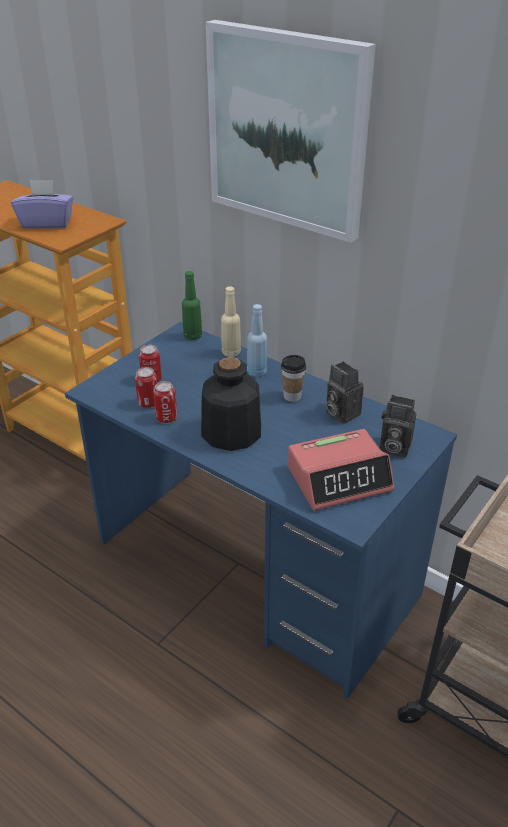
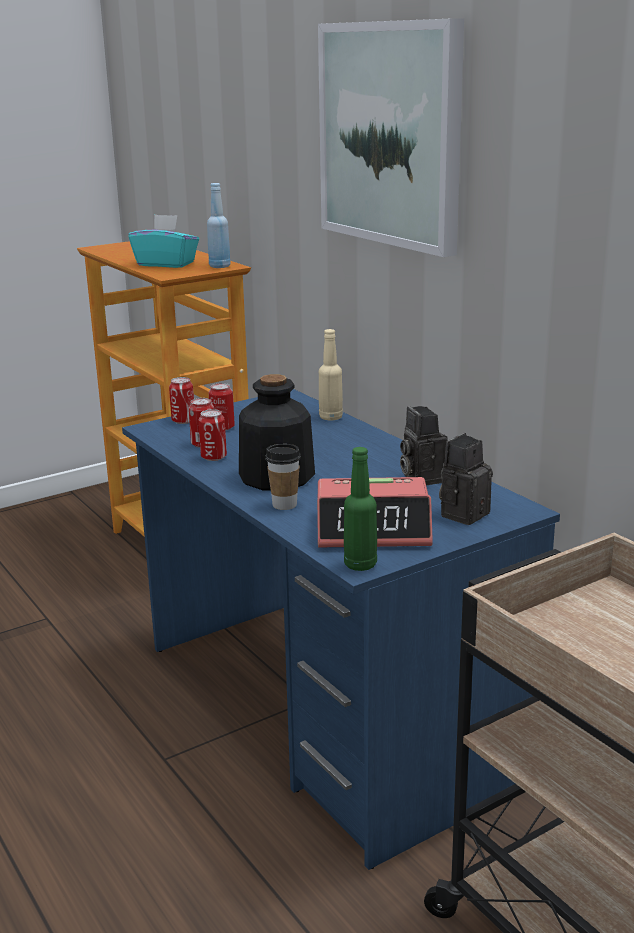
camera: 20 degrees right, 15 degrees down
(47, 223) = (166, 264): purple tissue box -> turquoise tissue box
(113, 376) = (183, 421): none -> can
(192, 336) = (297, 400): green bottle -> green bottle (360, 565)
(257, 372) = (348, 435): blue bottle -> blue bottle (220, 266)
(292, 396) = (373, 458): cup -> cup (284, 505)
(393, 447) = (463, 513): camera -> camera turned 90 degrees clockwise

